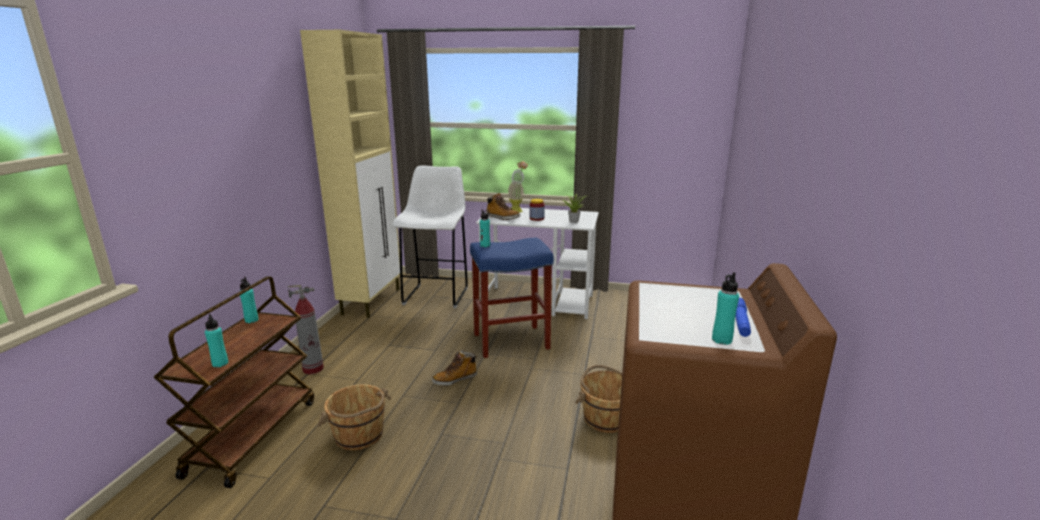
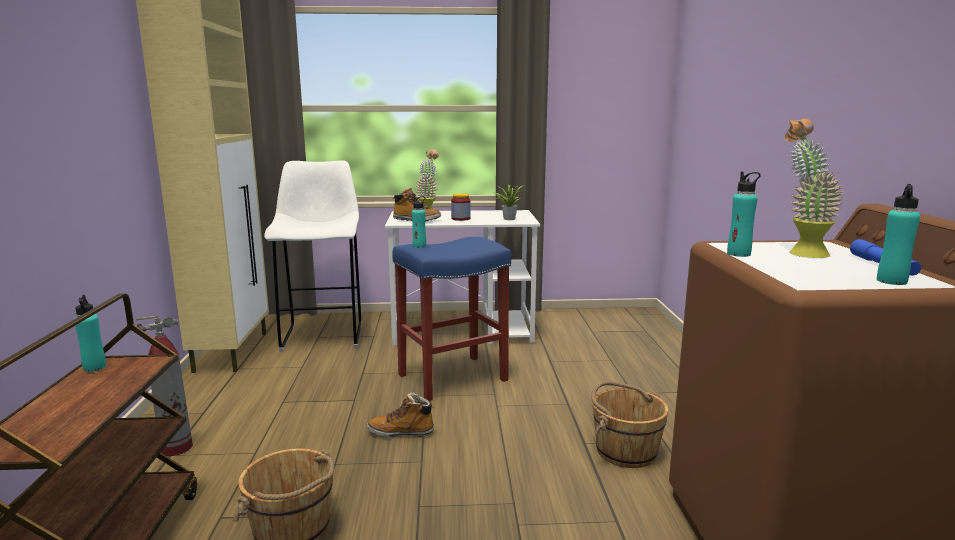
camera: 15 degrees left, 5 degrees down
(220, 363) = (66, 432): turquoise bottle -> turquoise bottle (738, 254)
(455, 379) = (401, 432): boot -> boot turned 45 degrees clockwise
(696, 300) = (800, 252): none -> potted plant

